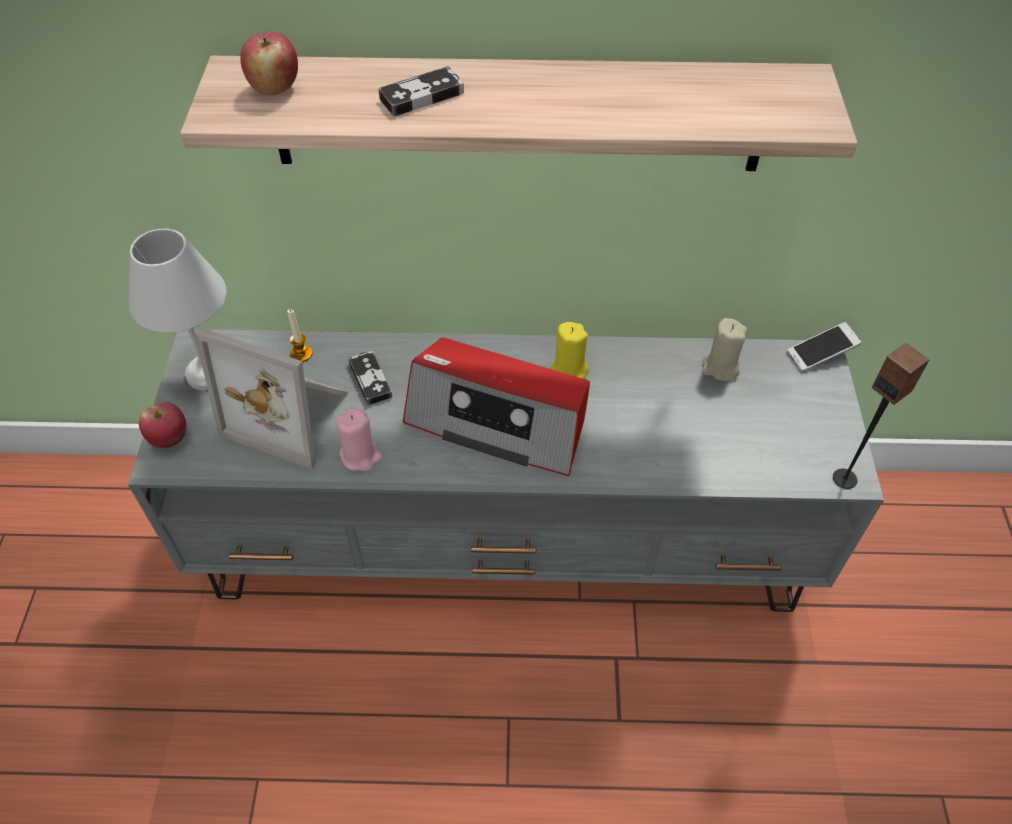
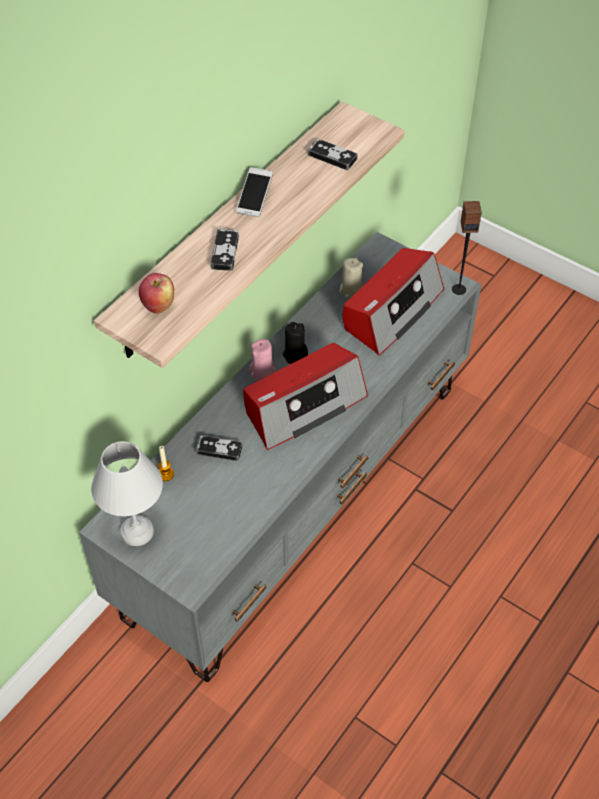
camera: 55 degrees left, 0 degrees up
(170, 438) = (176, 574): apple -> none
(291, 414) = (211, 502): picture frame -> none
(361, 456) = (274, 482): pink candle -> pink candle (262, 371)
(568, 370) = (295, 354): yellow candle -> black candle
(709, 103) = (332, 157): none -> game controller
(731, 425) = (391, 310): none -> radio
(821, 353) = (378, 245): phone -> phone (254, 198)

